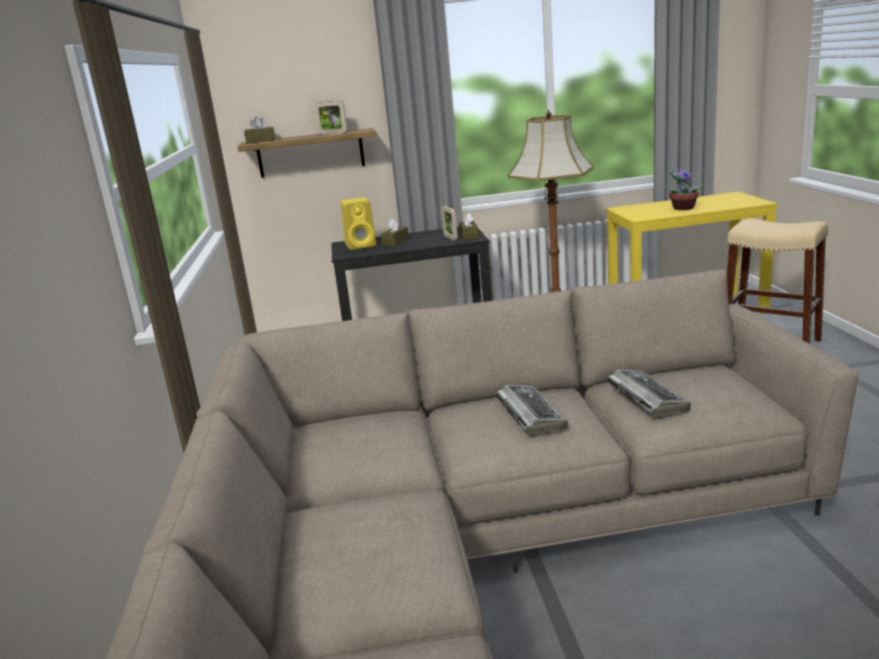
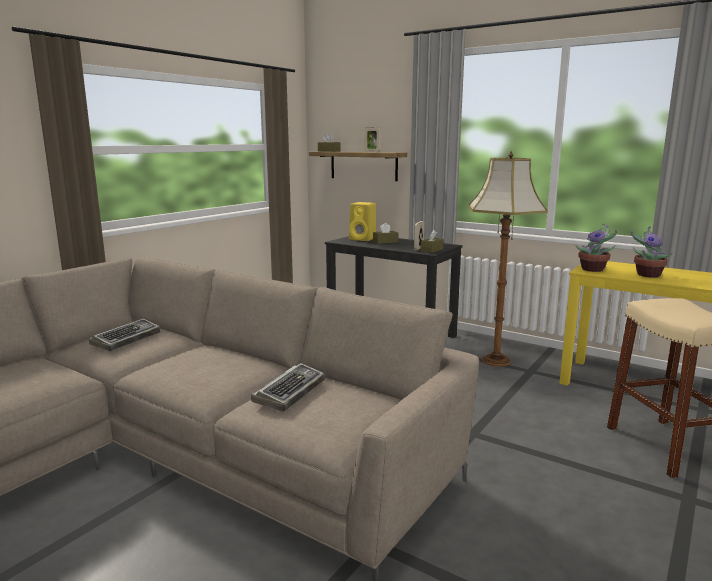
camera: 40 degrees right, 5 degrees down
(530, 414) = (215, 367): keyboard -> keyboard (126, 339)
(641, 215) = (594, 270): none -> potted plant

